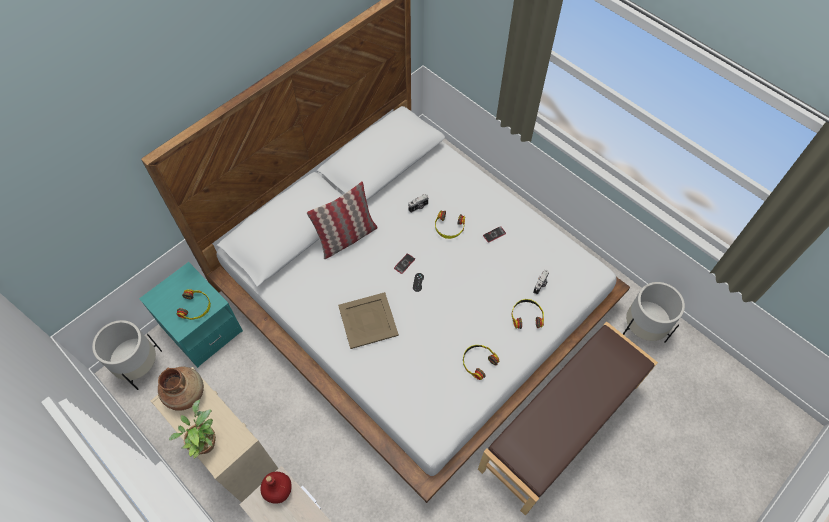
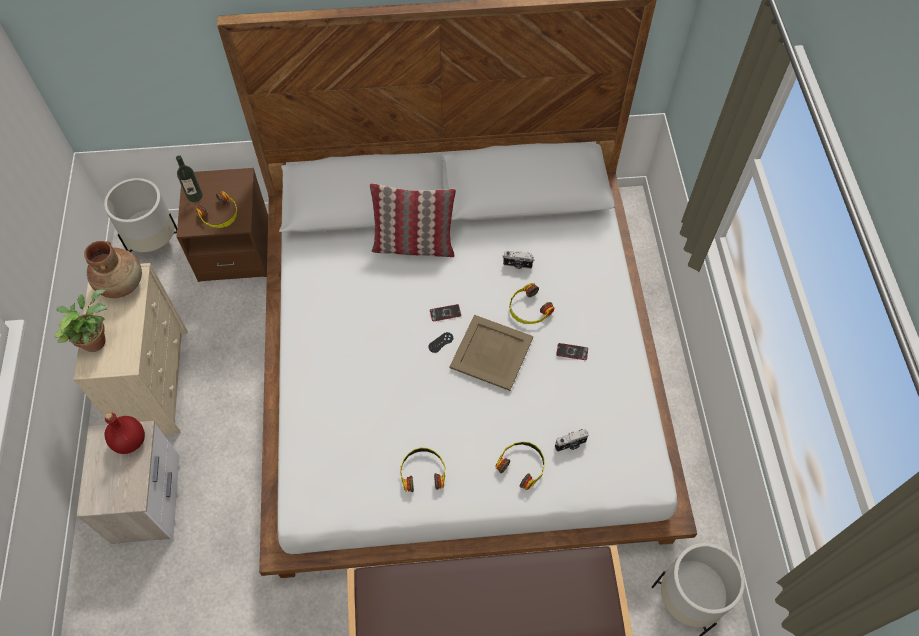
camera: 40 degrees right, 0 degrees up
(164, 307) = (194, 196): none -> bottle
(202, 329) = (234, 248): turquoise nightstand -> brown nightstand
(367, 320) = (353, 342): beige tray -> beige tray (491, 352)

